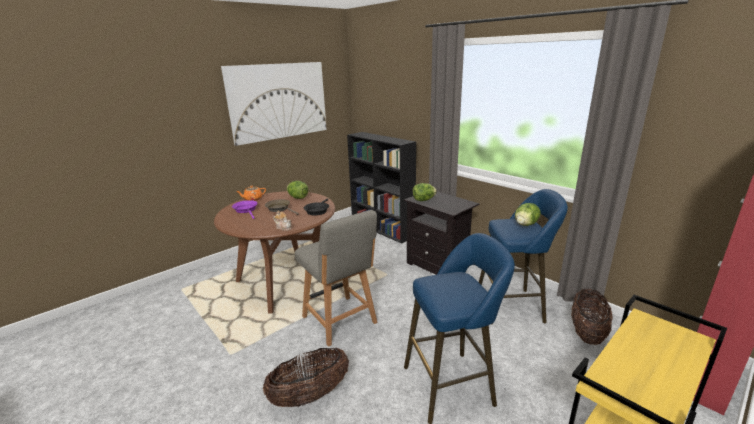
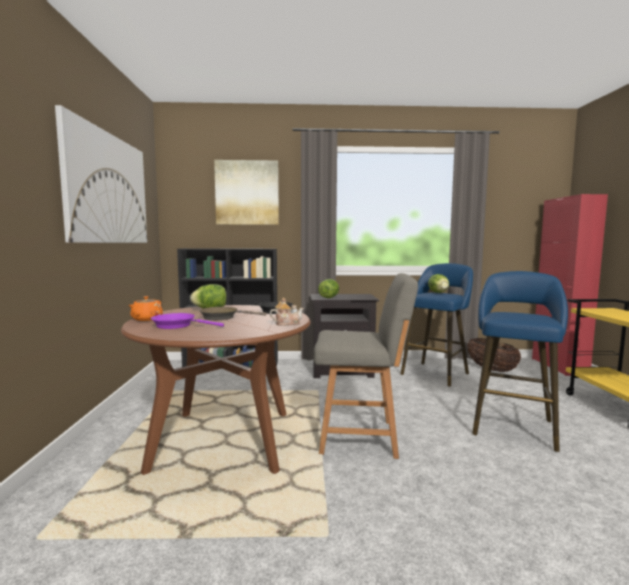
camera: 50 degrees left, 15 degrees down
(310, 395) = (476, 498): basket -> none
(400, 87) = (247, 193): none -> picture

